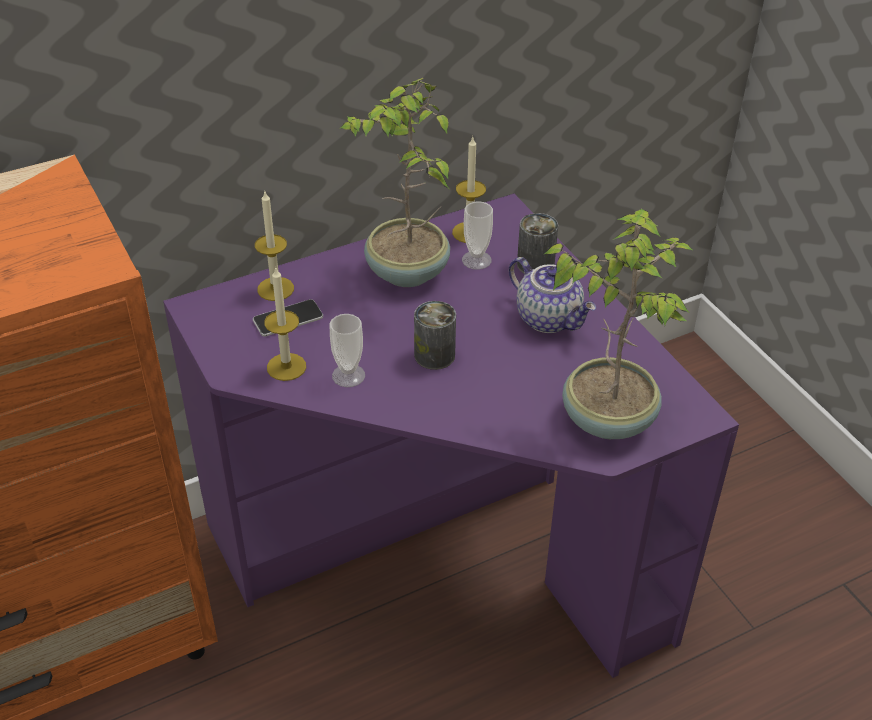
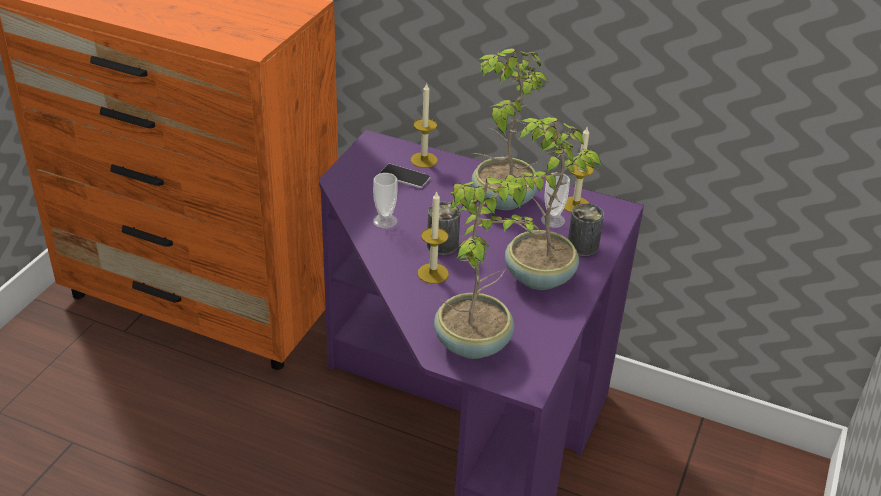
camera: 50 degrees right, 5 degrees down
(286, 367) = (365, 196): candle -> candle (433, 273)
(550, 318) = (537, 276): teapot -> potted plant

